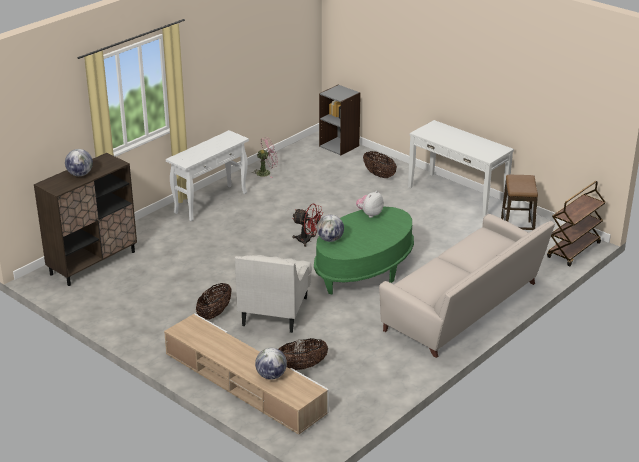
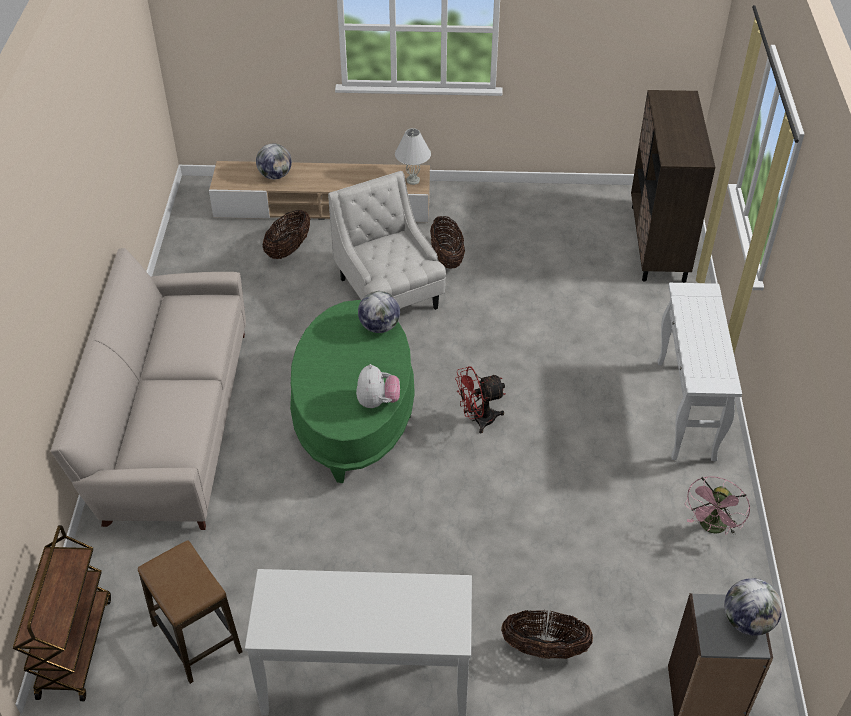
camera: 140 degrees right, 15 degrees up
(80, 174) = (679, 124): globe -> globe (747, 621)
(189, 326) = (412, 180): none -> white table lamp

